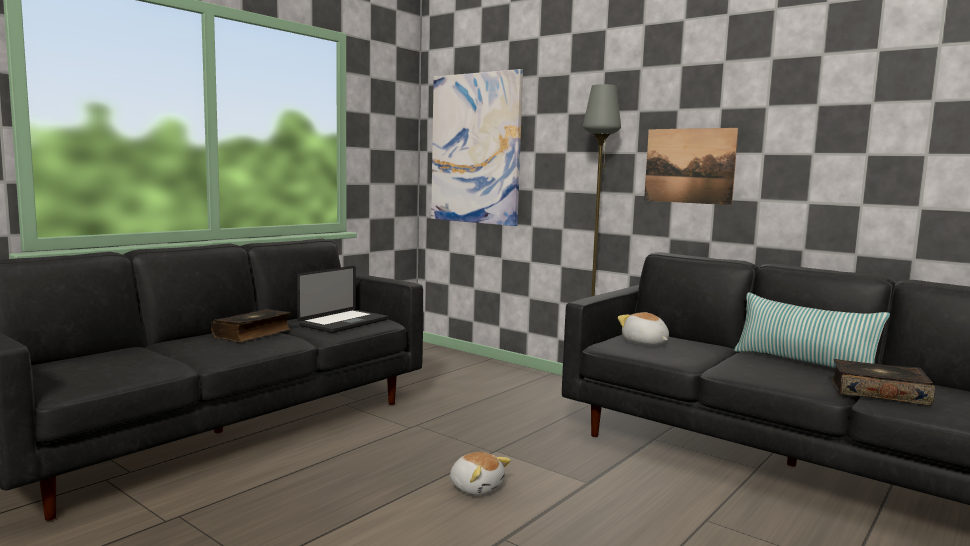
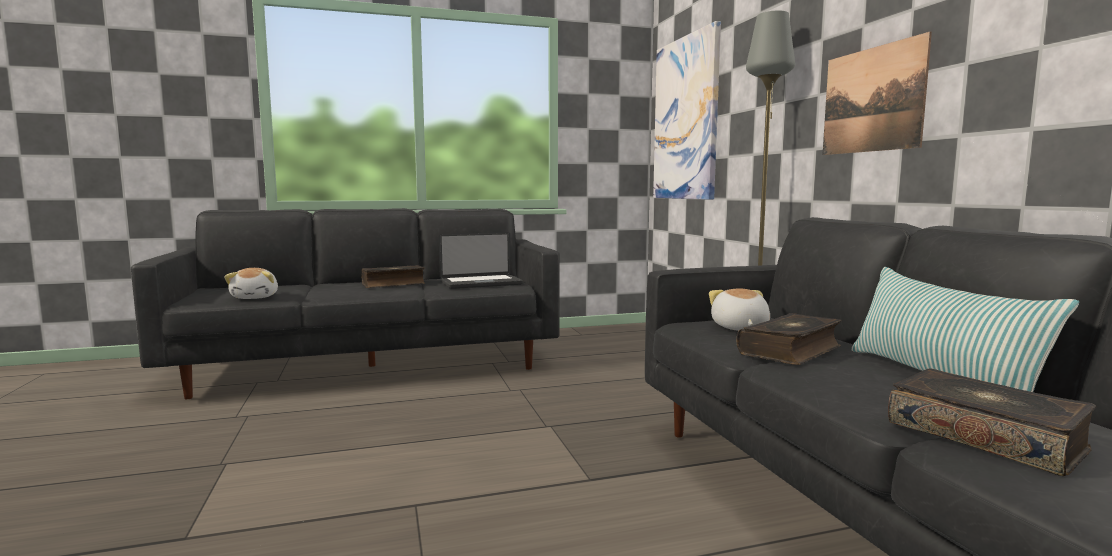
camera: 35 degrees right, 0 degrees up
(476, 487) = (476, 452): plush toy -> plush toy (256, 297)
(708, 356) = (791, 351): none -> book

